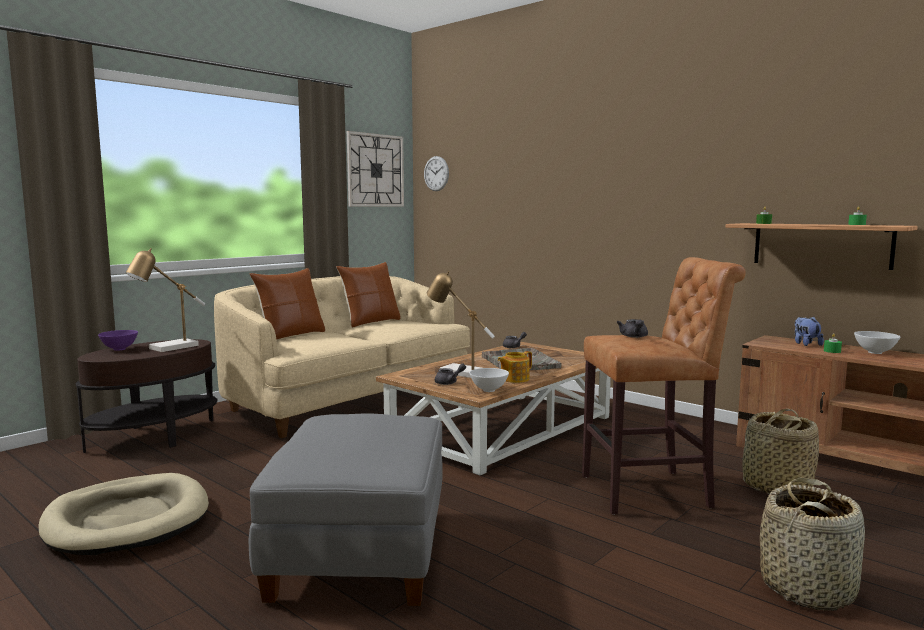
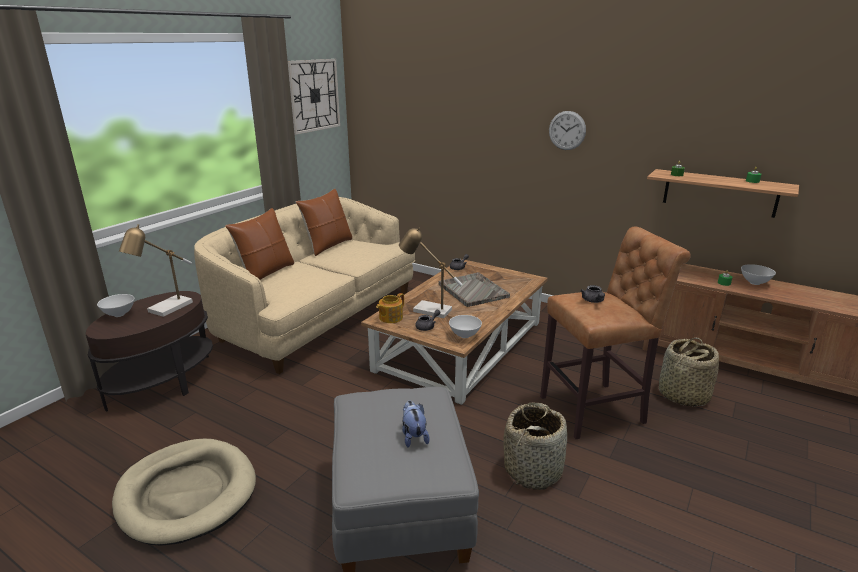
camera: 10 degrees left, 15 degrees up
(119, 349) = (119, 314): purple bowl -> white bowl
(436, 173) = (369, 95): wall clock -> wall clock (567, 130)
(514, 379) = (478, 317): teapot -> teapot (390, 318)
(806, 344) = (701, 273): plush toy -> plush toy (413, 436)
(808, 588) = (731, 502): basket -> basket (533, 470)

